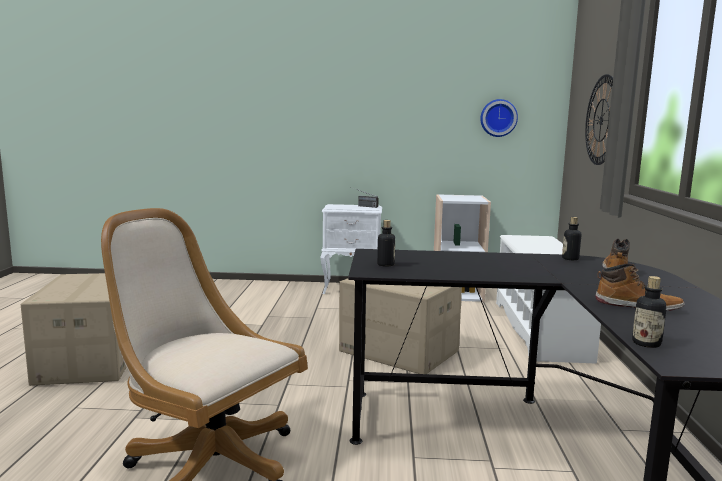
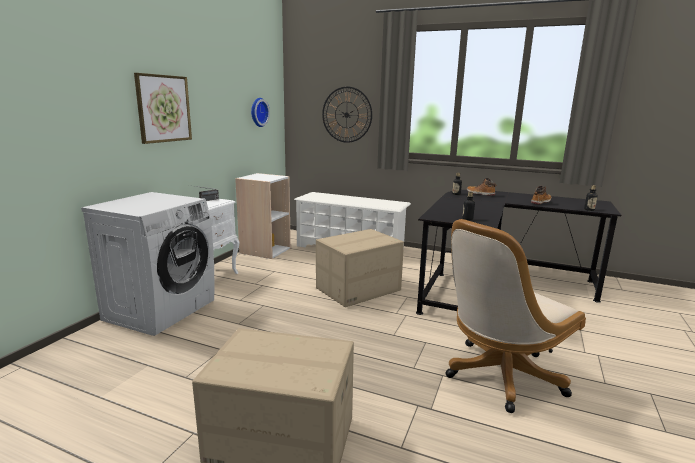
camera: 70 degrees left, 5 degrees up
(272, 290) = (161, 311): none -> white washing machine
(339, 110) = (163, 108): none -> picture

